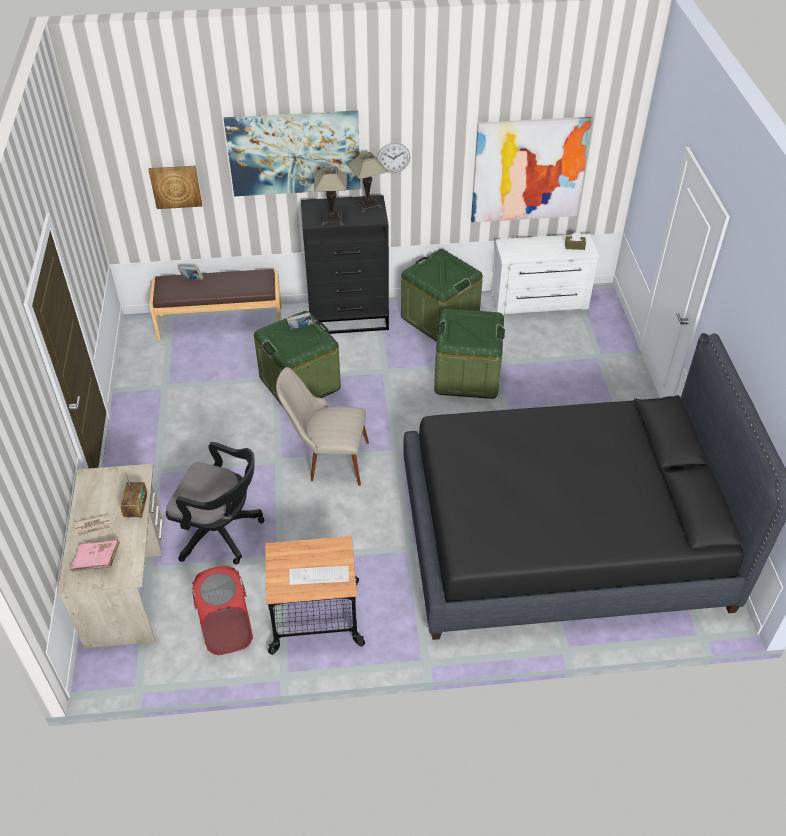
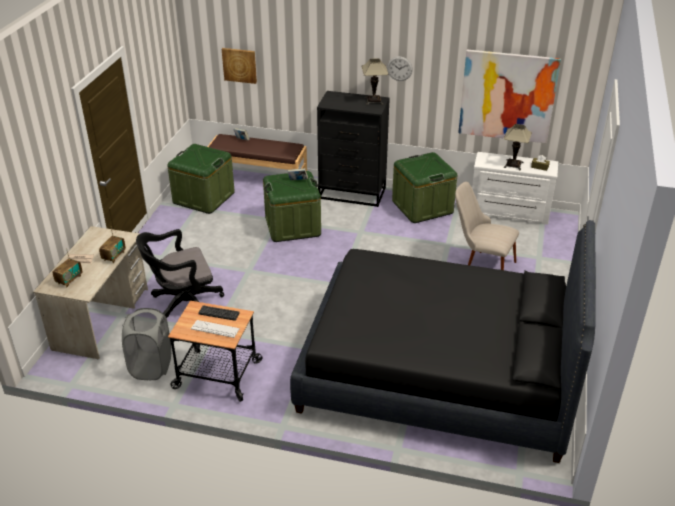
camera: 20 degrees right, 10 degrees down
(97, 560) = (69, 280): pink book -> radio
(221, 532) = (183, 305): black office chair -> black office chair turned 120 degrees clockwise
(227, 632) = (151, 366): red laundry basket -> grey laundry basket
(294, 153) = (325, 53): picture -> none
(311, 551) = (219, 313): none -> keyboard
(327, 460) = (285, 278): beige chair -> beige chair (481, 266)
(332, 218) = (342, 104): table lamp -> table lamp (513, 165)
(467, 376) = (422, 248): green storage box -> green storage box (204, 198)

